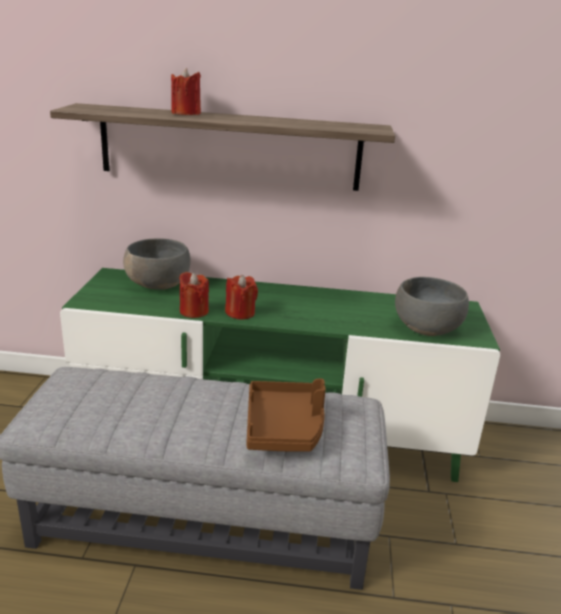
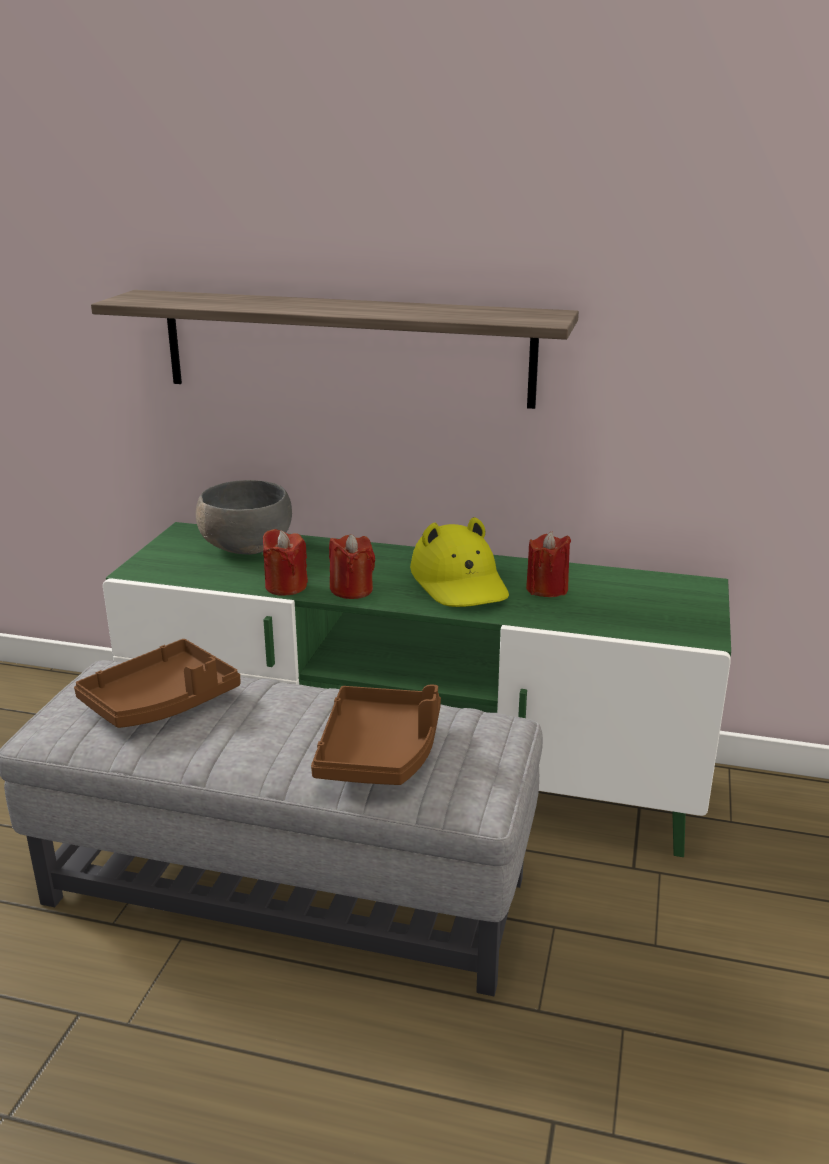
camera: 10 degrees right, 0 degrees up
(118, 396) = (162, 702): none -> brown tray
(186, 113) = (278, 301): red candle -> red candle (547, 589)
(311, 307) = (460, 583): none -> yellow hat
(426, 328) = (626, 617): grey bowl -> none

